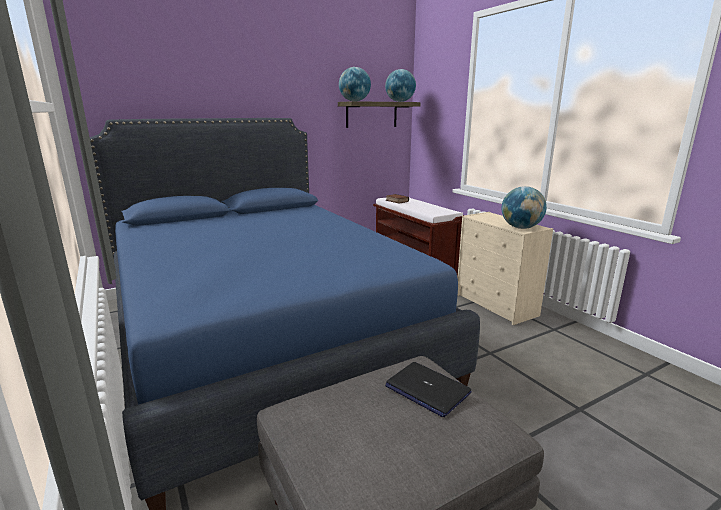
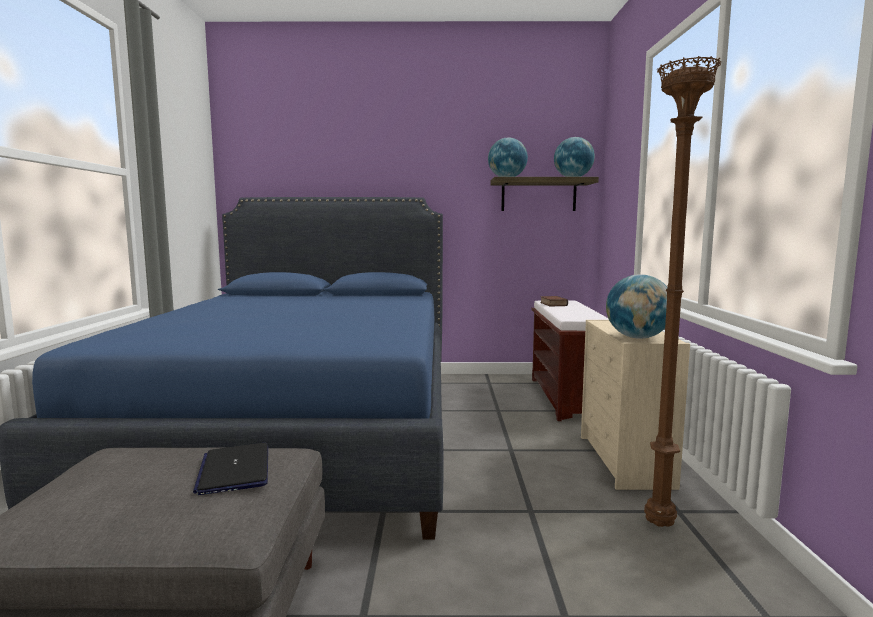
camera: 30 degrees right, 10 degrees down
(555, 340) = (657, 525): none -> brown floor lamp

